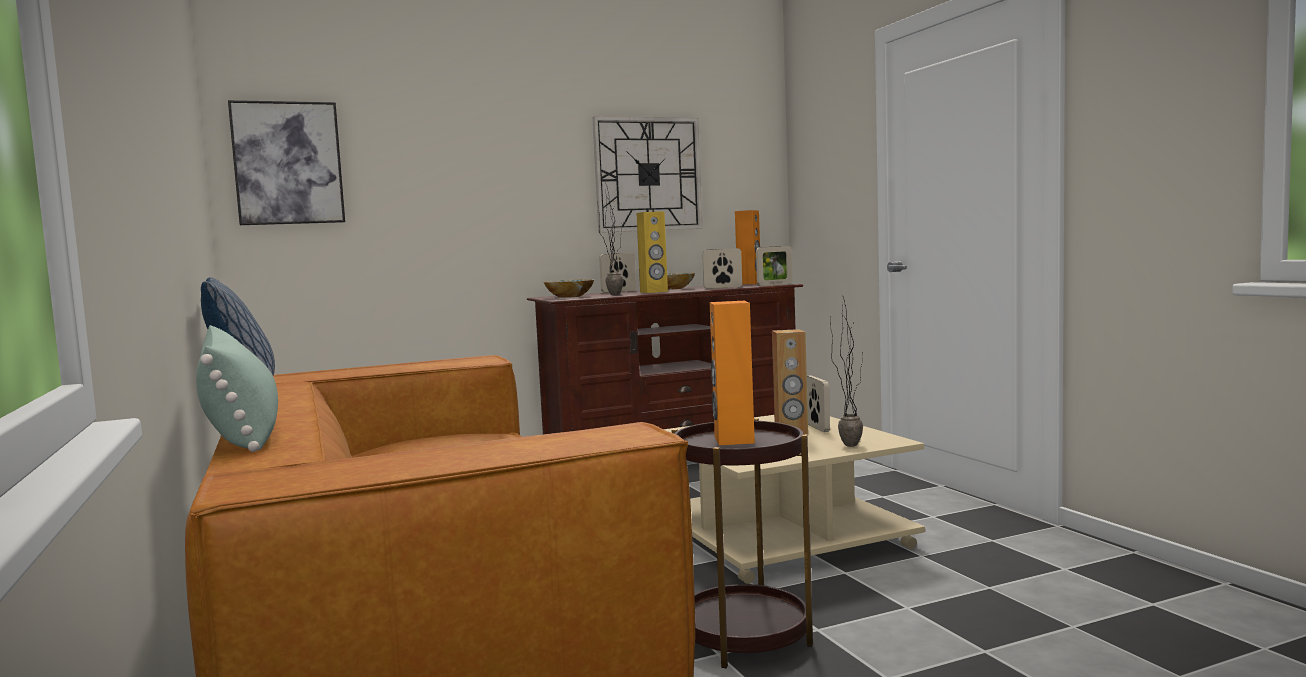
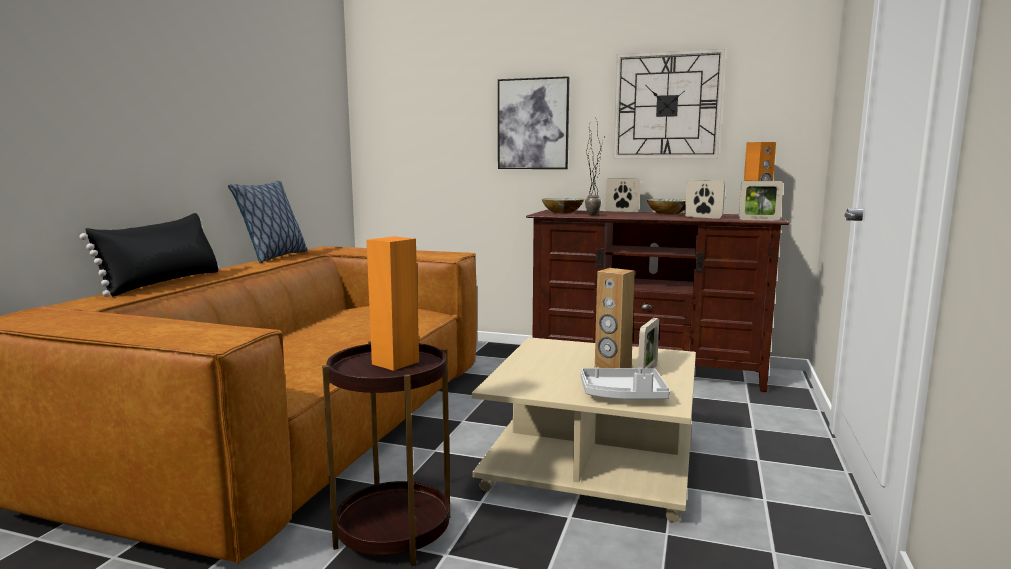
camera: 40 degrees right, 5 degrees up
(242, 432) = (163, 282): green pillow -> black pillow
(288, 163) = (392, 102): picture -> picture (533, 124)
(654, 292) = (633, 215): yellow speaker -> none
(848, 443) = (623, 395): potted plant -> grey tray

